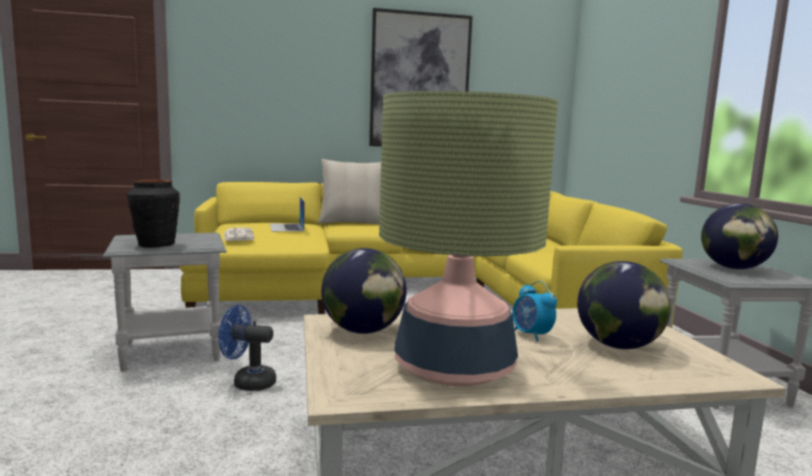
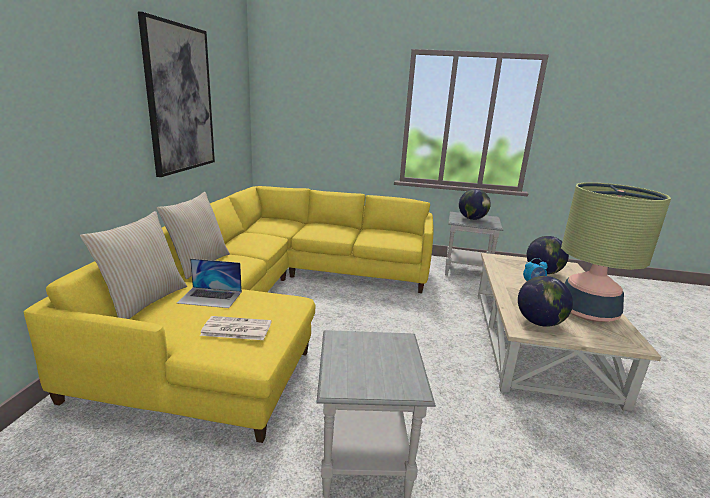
camera: 70 degrees left, 10 degrees up
(156, 245) = (395, 368): black vase -> none
(247, 382) = (446, 414): blue fan -> none
(270, 221) = (144, 301): none -> beige pillow

